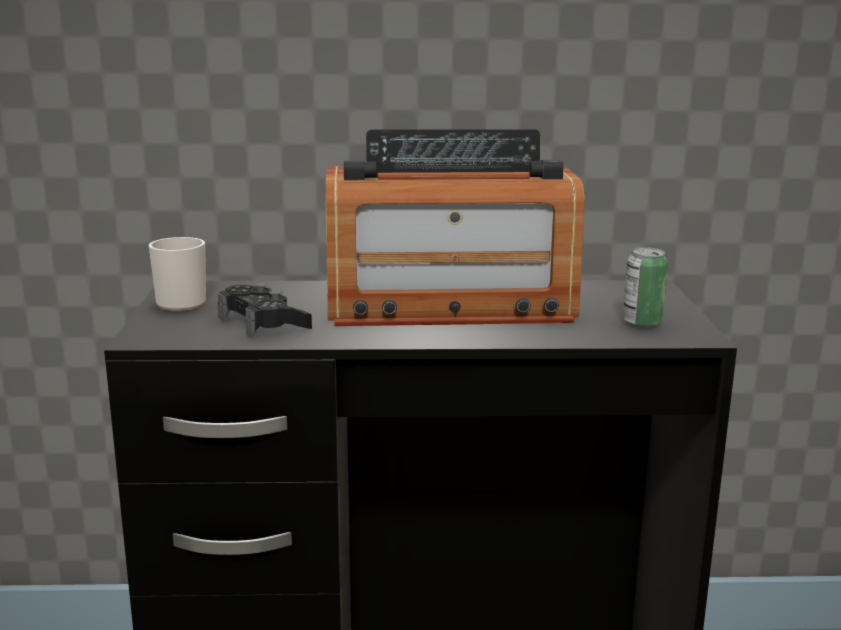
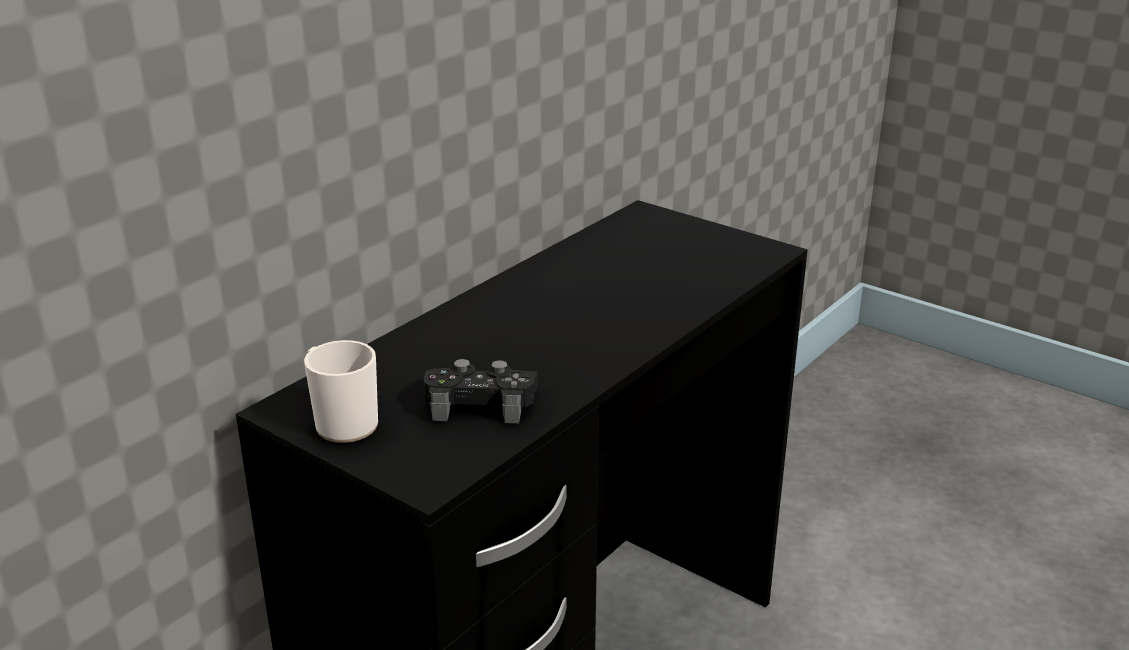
camera: 50 degrees left, 10 degrees up
(449, 305) = (566, 304): radio -> none
(642, 323) = (718, 254): can -> none

